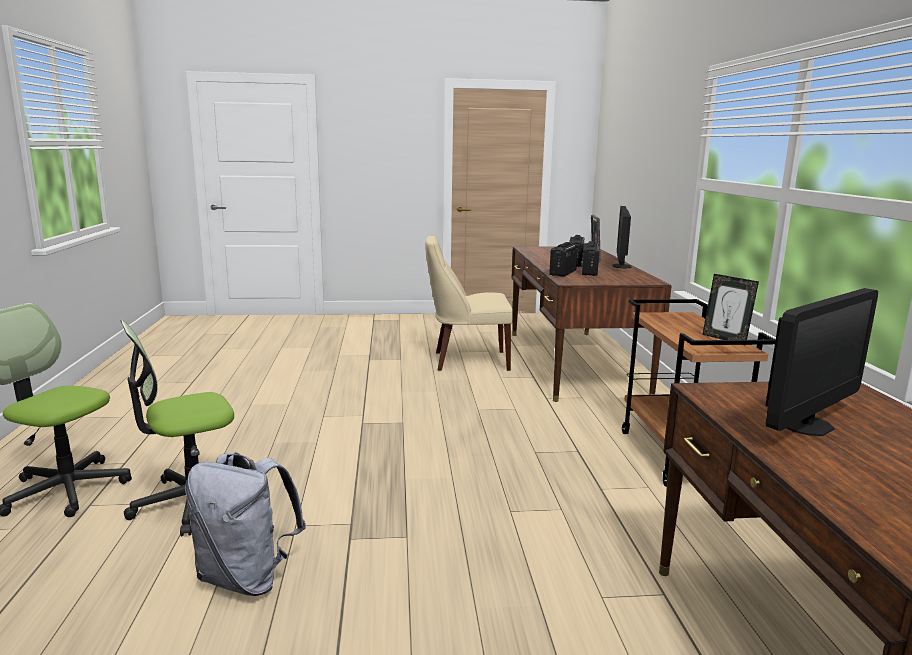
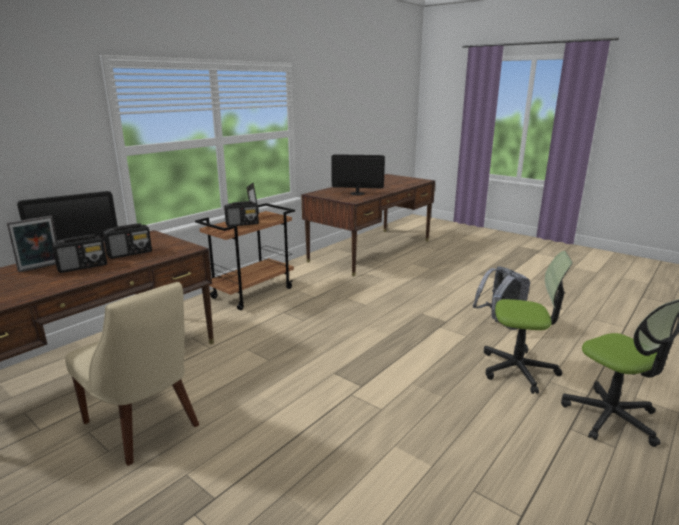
camera: 135 degrees left, 5 degrees up
(562, 273) = (149, 258): radio -> radio (242, 224)

